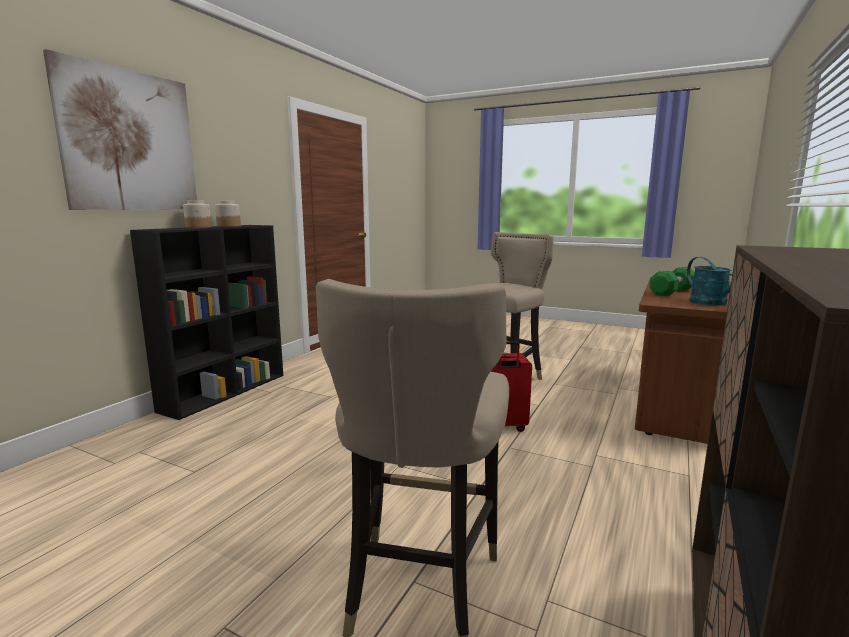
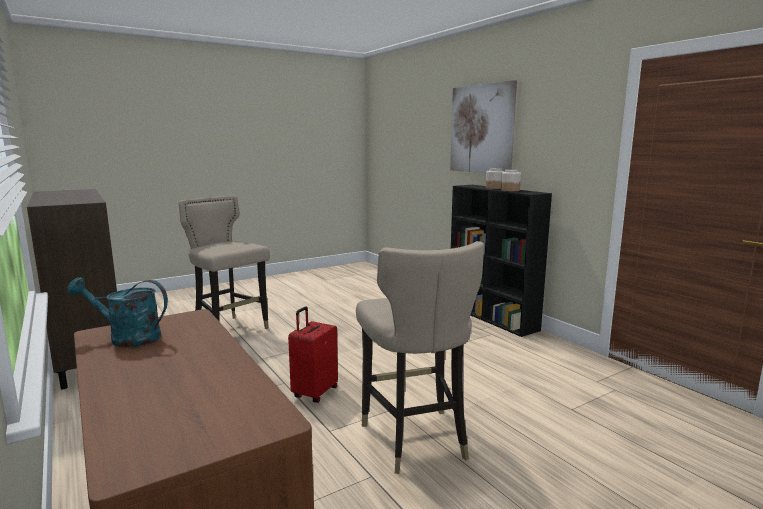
camera: 120 degrees right, 0 degrees up
(672, 292) = (198, 351): green dumbbell -> none

